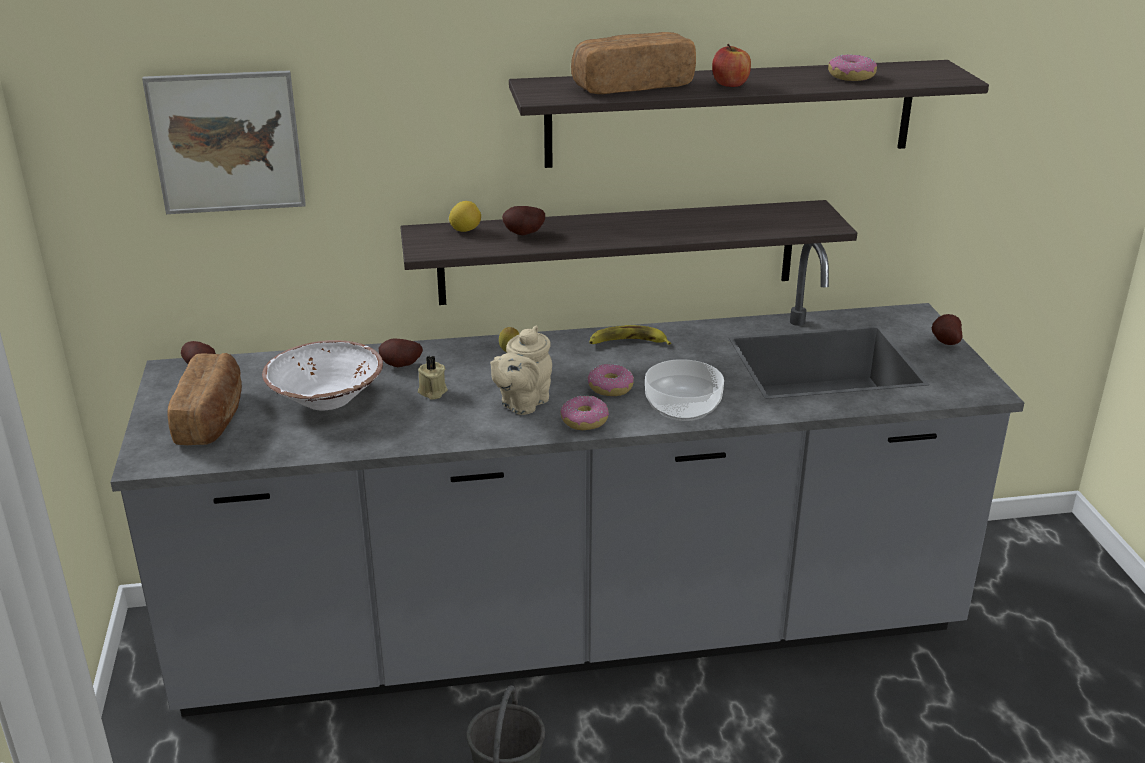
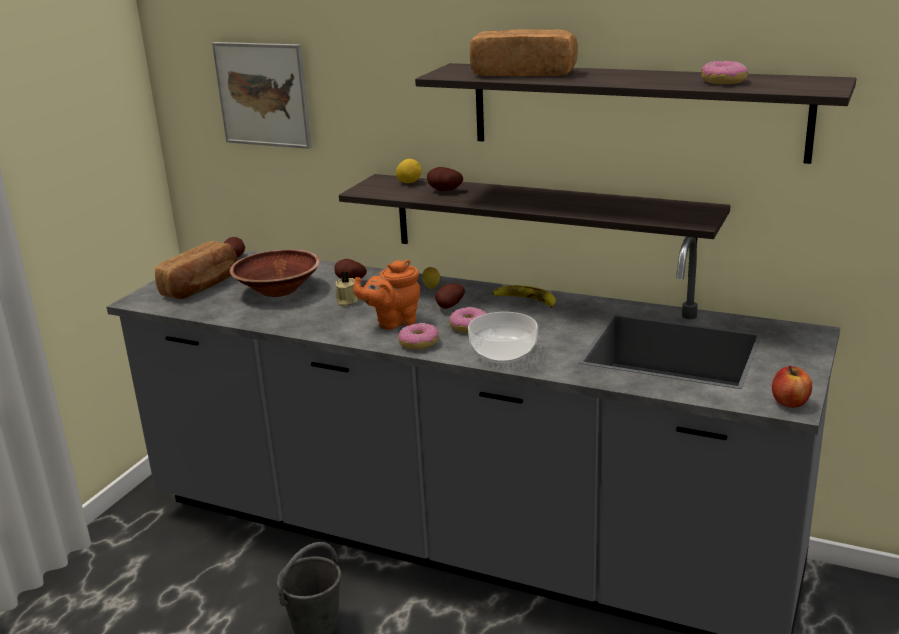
camera: 35 degrees right, 5 degrees down
(327, 399) = (278, 290): white bowl -> brown bowl
(522, 403) = (393, 322): beige teapot -> orange teapot
(730, 84) = (603, 78): apple -> apple (790, 402)
(944, 342) = (807, 360): potato -> potato (448, 307)

